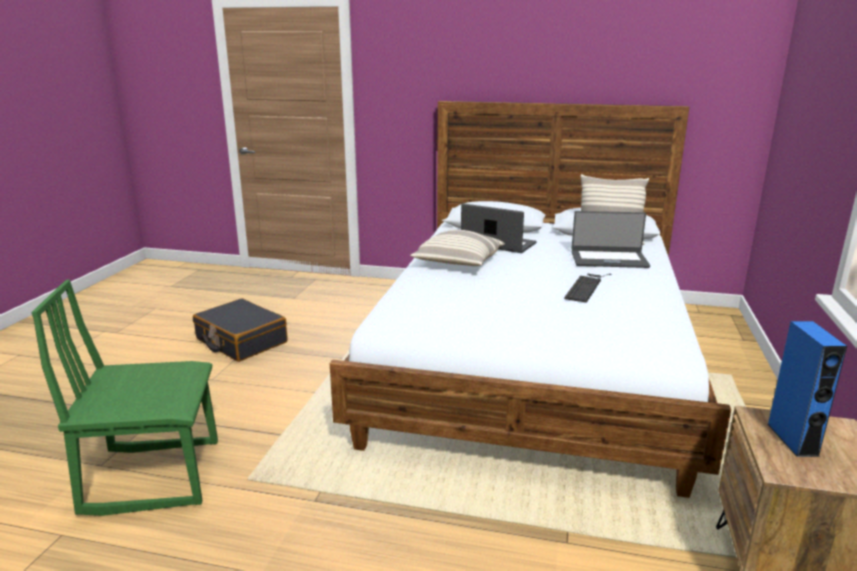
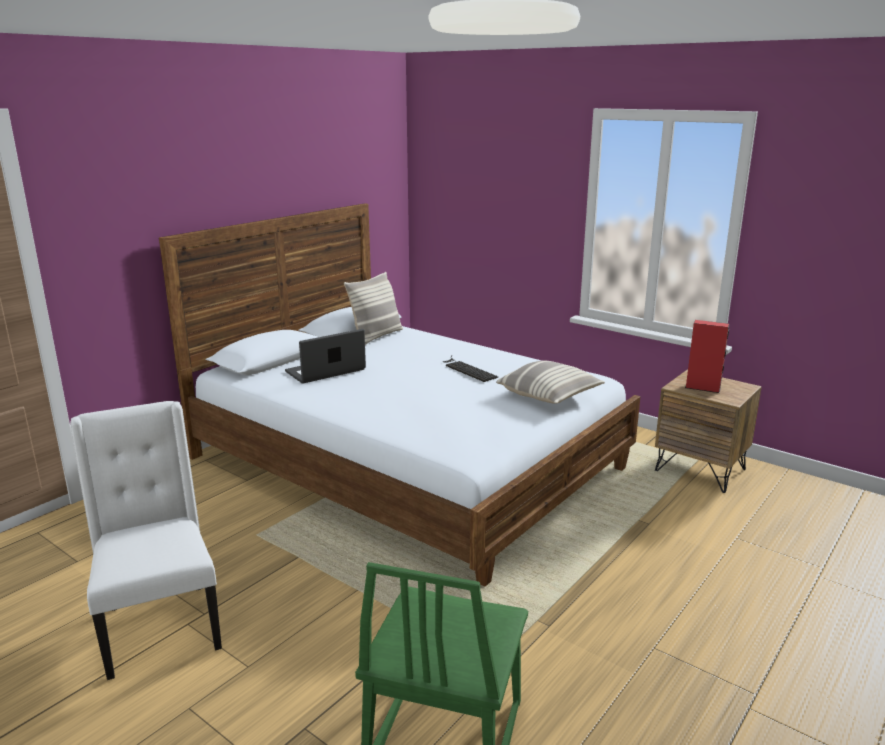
camera: 65 degrees left, 0 degrees up
(241, 341) = (161, 627): black suitcase -> white chair
(458, 263) = (357, 397): pillow -> pillow (549, 396)
(609, 259) = (418, 347): laptop -> none
(792, 439) = (702, 388): blue speaker -> red speaker

